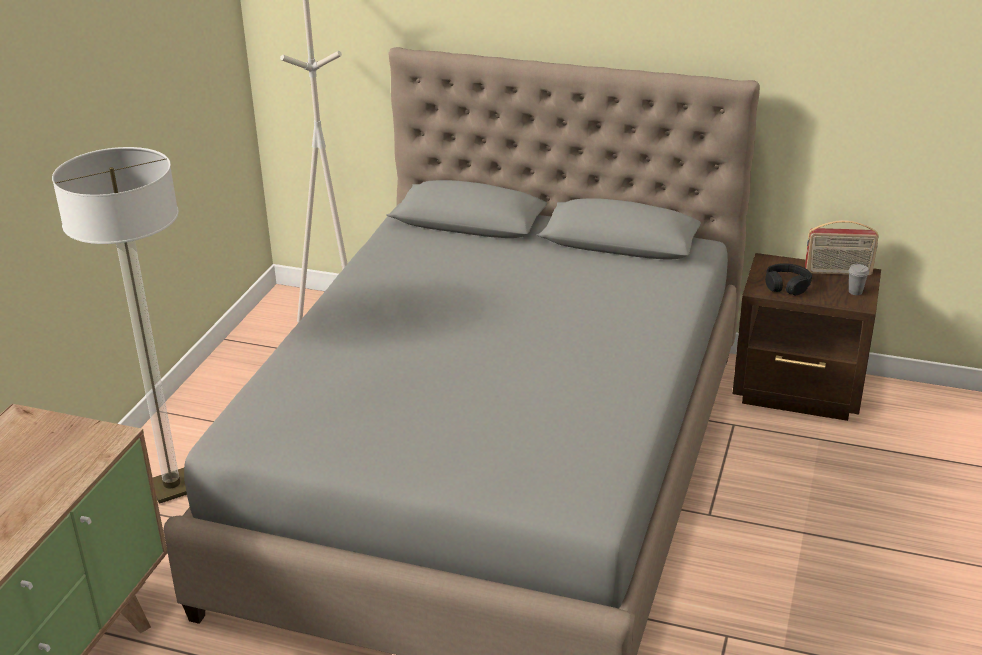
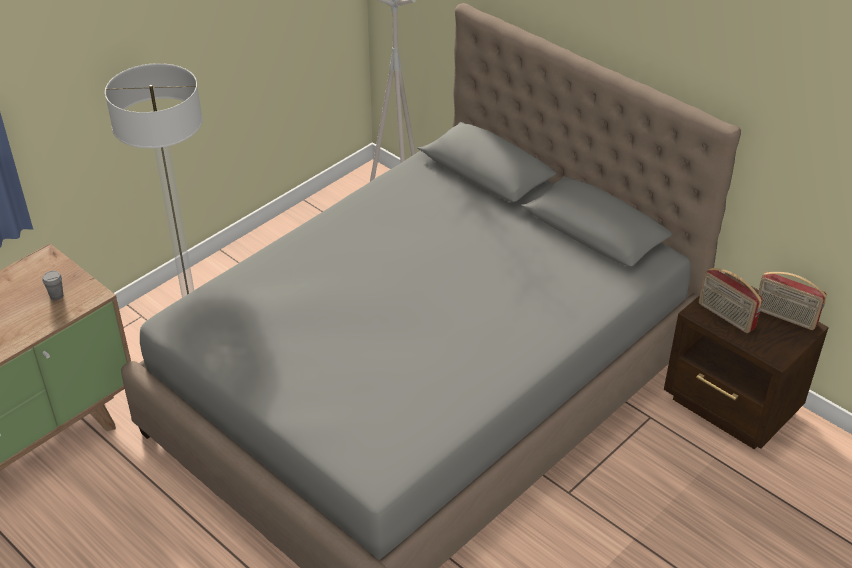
camera: 25 degrees right, 10 degrees up
(787, 286) = (725, 316): black headphones -> radio
(855, 292) = (783, 343): grey cup -> grey cup (56, 296)

